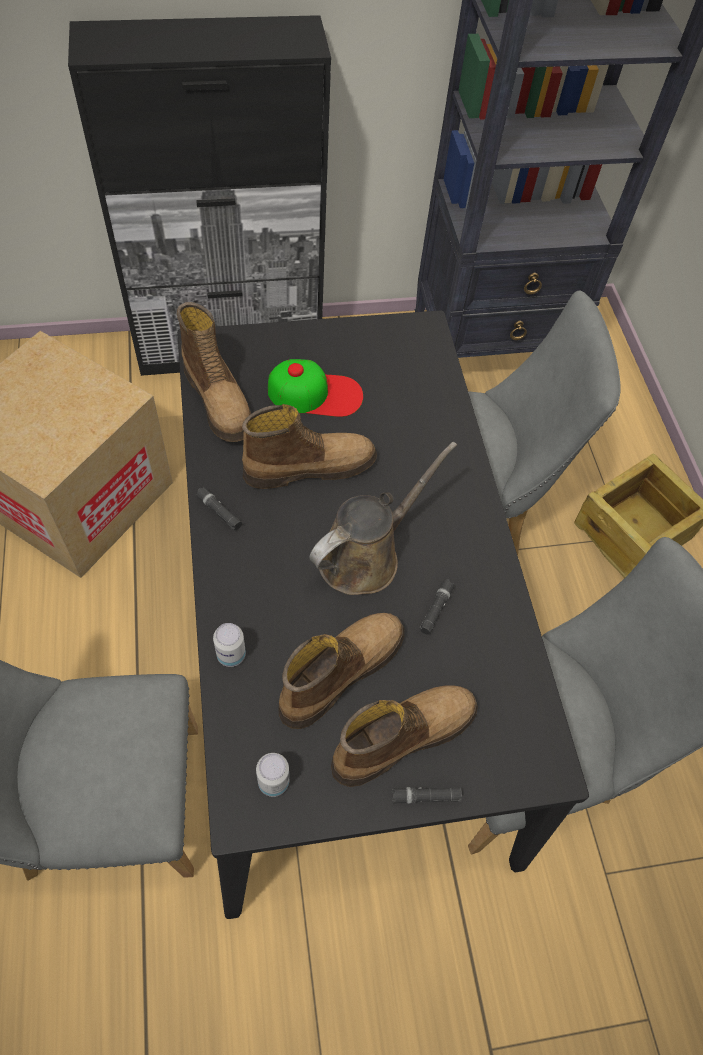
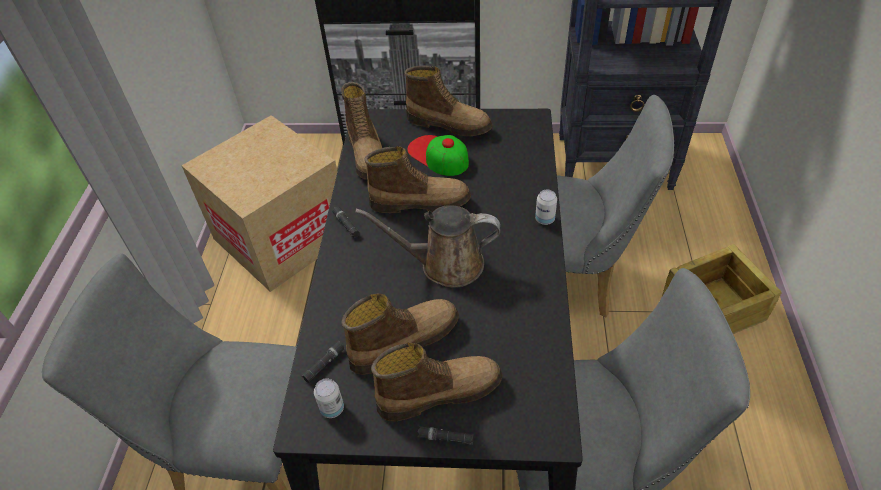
camera: 20 degrees right, 10 degrees down
(231, 655) = (327, 318): can -> can (544, 219)
(315, 393) = (438, 155): cap -> cap turned 150 degrees counterclockwise
(318, 343) = (449, 124): none -> boot
(365, 555) = (445, 264): brown watering can -> brown watering can turned 150 degrees counterclockwise
(436, 609) = (490, 307): black flashlight -> black flashlight (324, 364)

